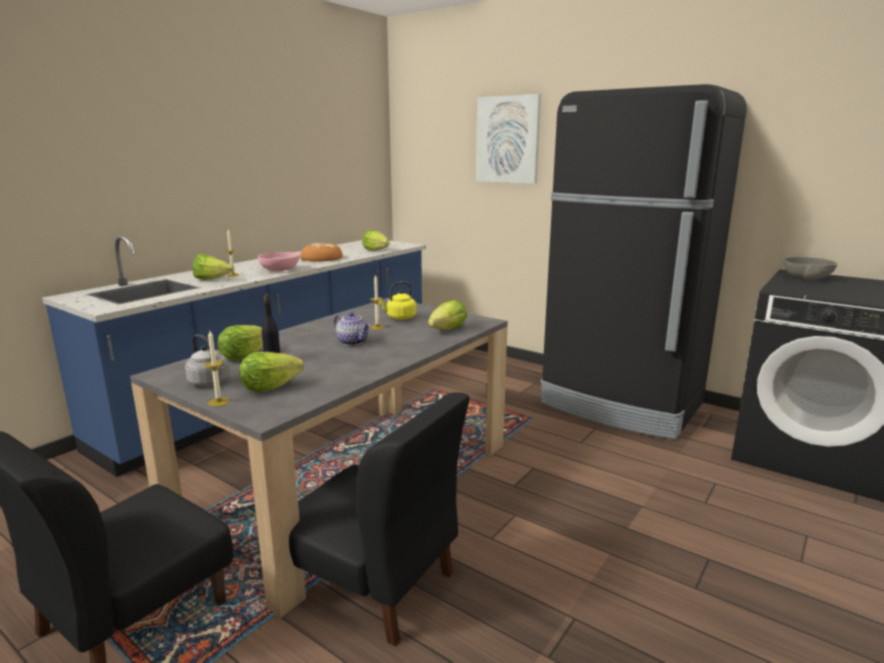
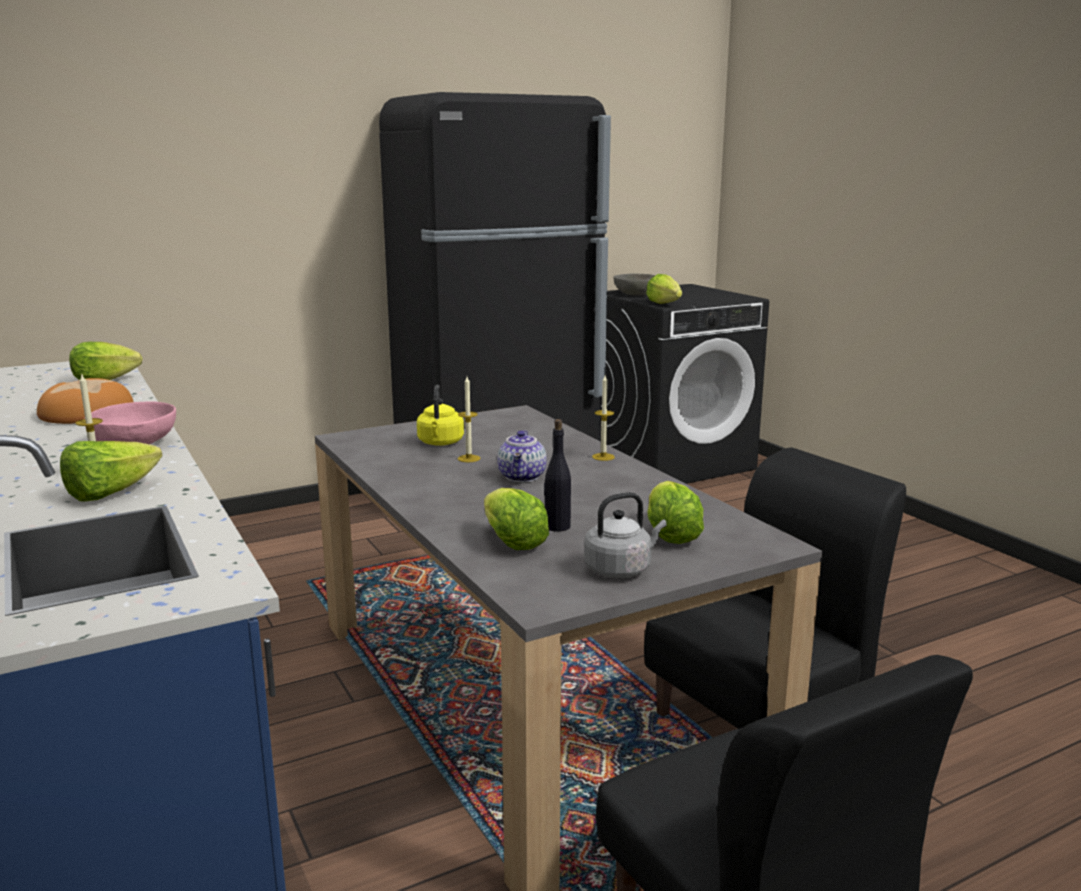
camera: 65 degrees left, 0 degrees up
(218, 402) = (705, 567): candle -> candle (603, 457)
(353, 342) = (523, 477): teapot -> teapot turned 120 degrees clockwise
(448, 330) = (530, 431): lettuce -> lettuce (664, 304)
(508, 140) = (227, 155): picture -> none

